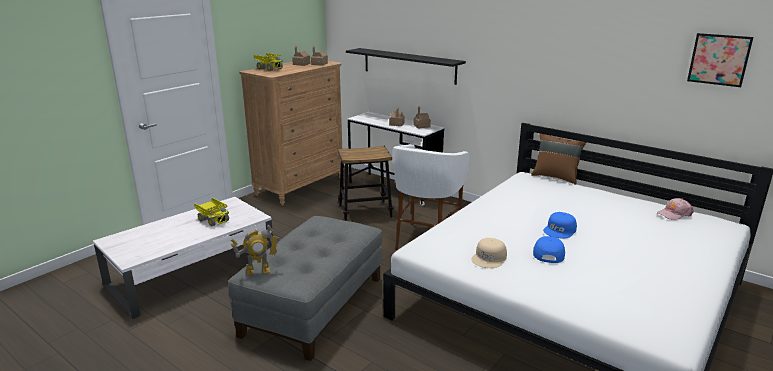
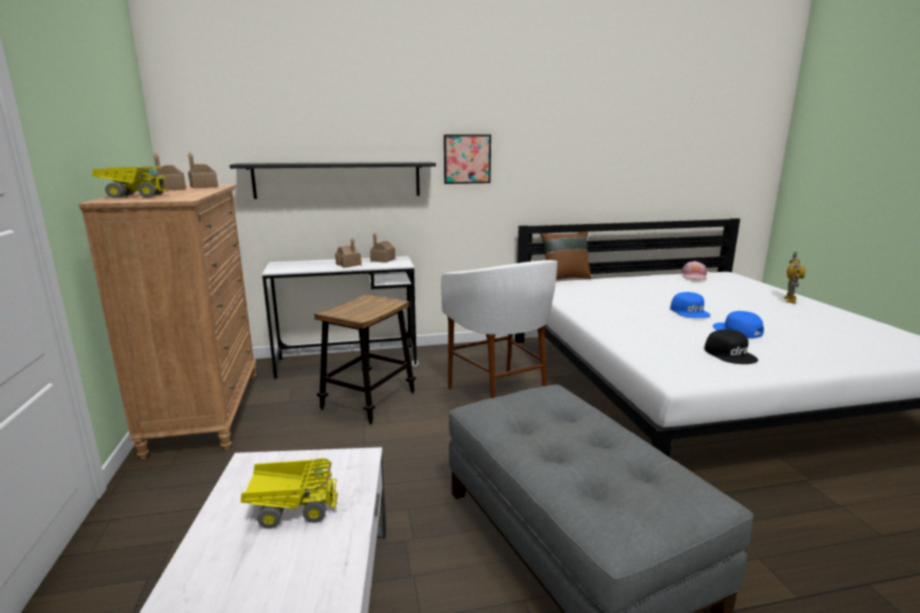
camera: 50 degrees left, 5 degrees down
(258, 271) = (633, 521): toy robot -> toy robot (790, 300)
(489, 258) = (730, 354): beige cap -> black cap
(719, 59) = (691, 129): picture -> picture (467, 159)

